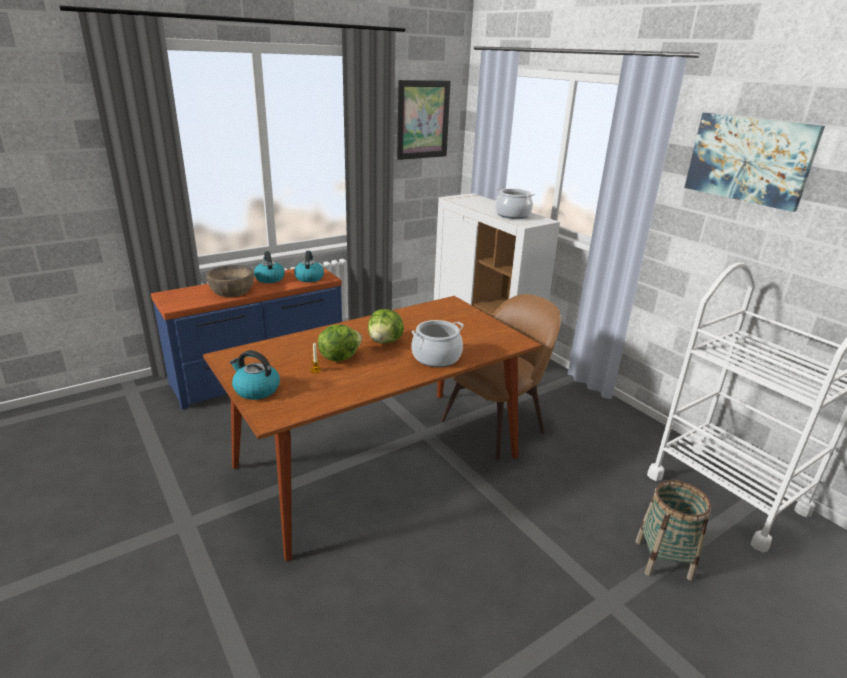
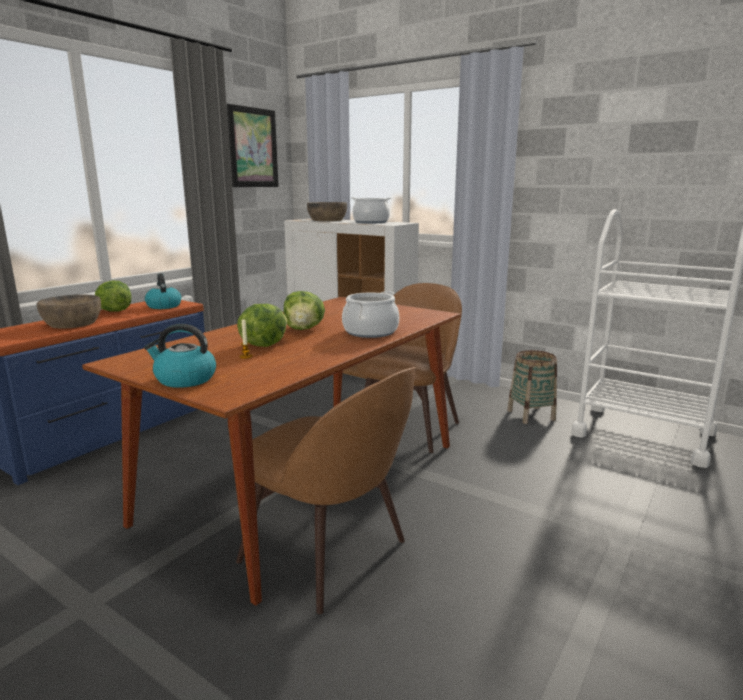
camera: 20 degrees left, 10 degrees down
(269, 278) = (114, 311): kettle -> lettuce
(357, 535) = (328, 554): none -> brown chair
(478, 202) = (327, 220): none -> brown bowl
(663, 559) = (638, 494): basket -> basket (530, 415)
(749, 159) = (593, 128): picture -> none

